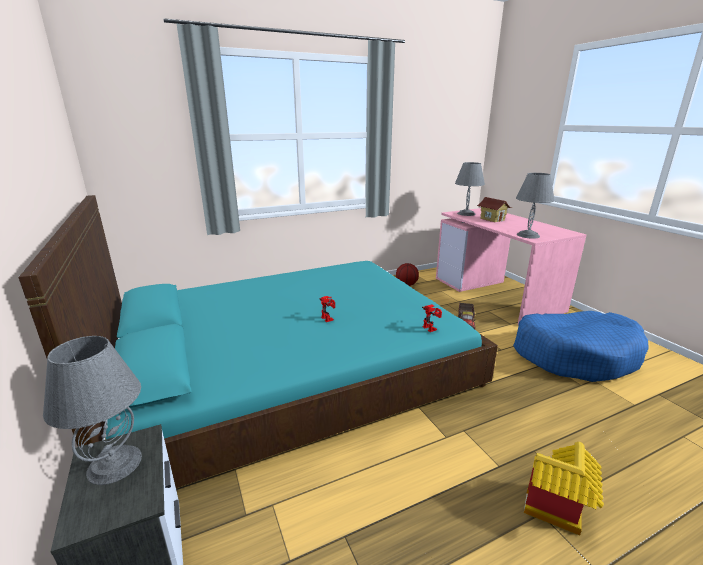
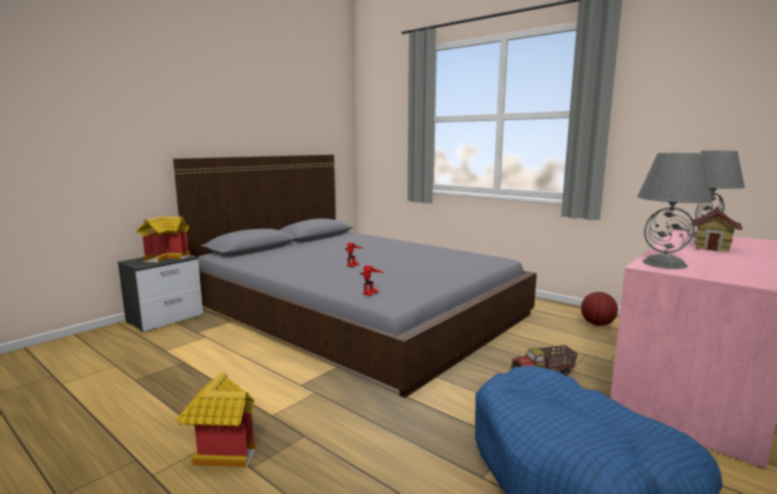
camera: 65 degrees right, 10 degrees down
(115, 463) = (167, 257): grey table lamp -> toy house
(290, 365) = (355, 309): turquoise bed -> grey bed

